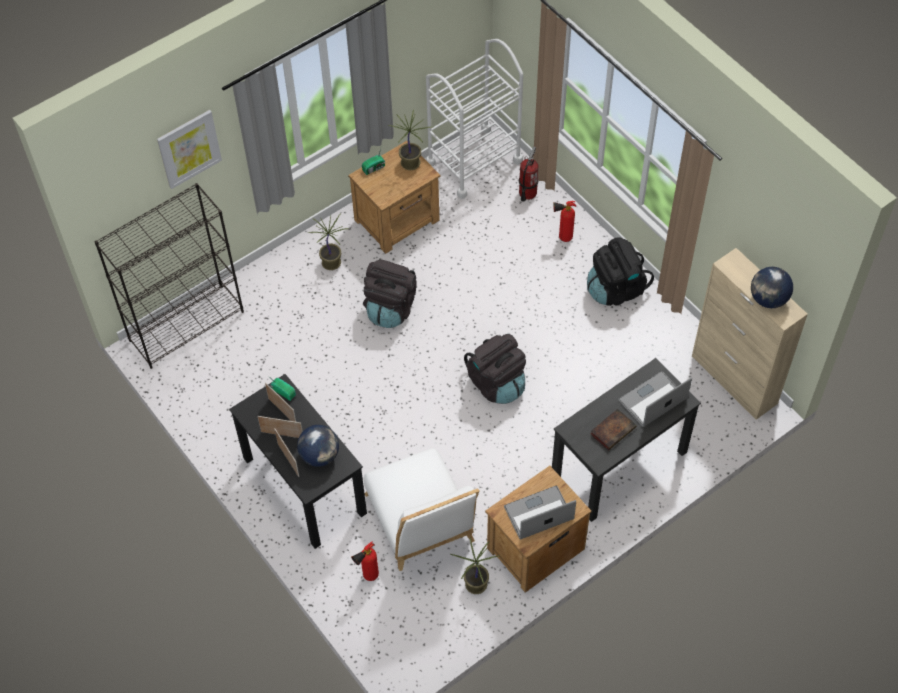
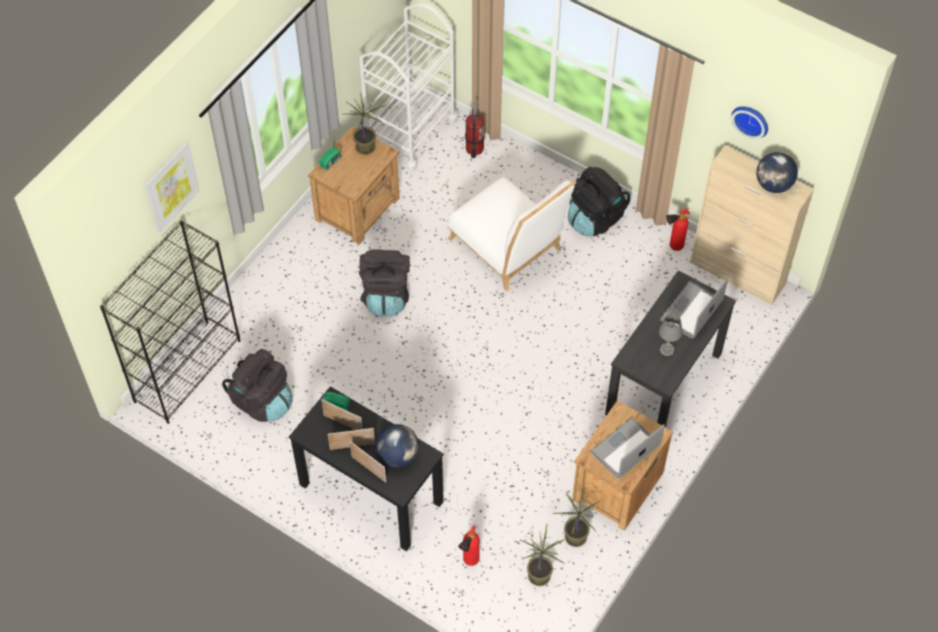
camera: 20 degrees left, 0 degrees up
(332, 263) = (310, 268): potted plant -> potted plant (539, 575)
(422, 524) = (500, 495): white chair -> white chair (509, 249)
(496, 383) = (518, 340): black backpack -> black backpack (262, 401)
(562, 237) = (525, 183): fire extinguisher -> fire extinguisher (673, 247)
(613, 430) = (666, 349): book -> grey table lamp
(761, 228) = (751, 120): none -> wall clock

